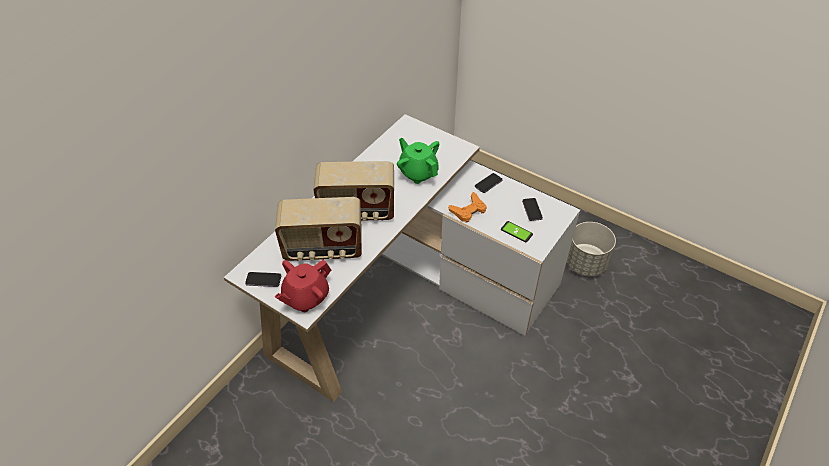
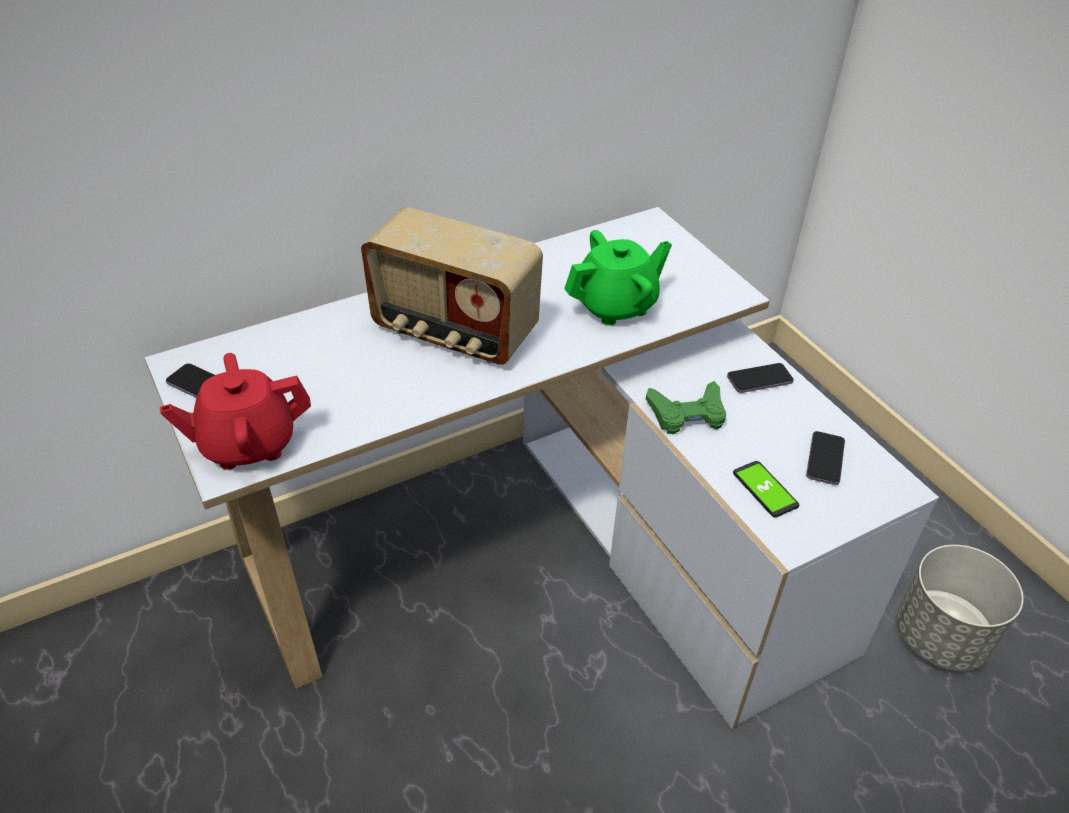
camera: 25 degrees right, 5 degrees down
(323, 249) = (344, 373): radio -> none
(418, 172) = (615, 306): green teapot -> green teapot turned 75 degrees clockwise
(468, 210) = (687, 414): orange game controller -> green game controller

